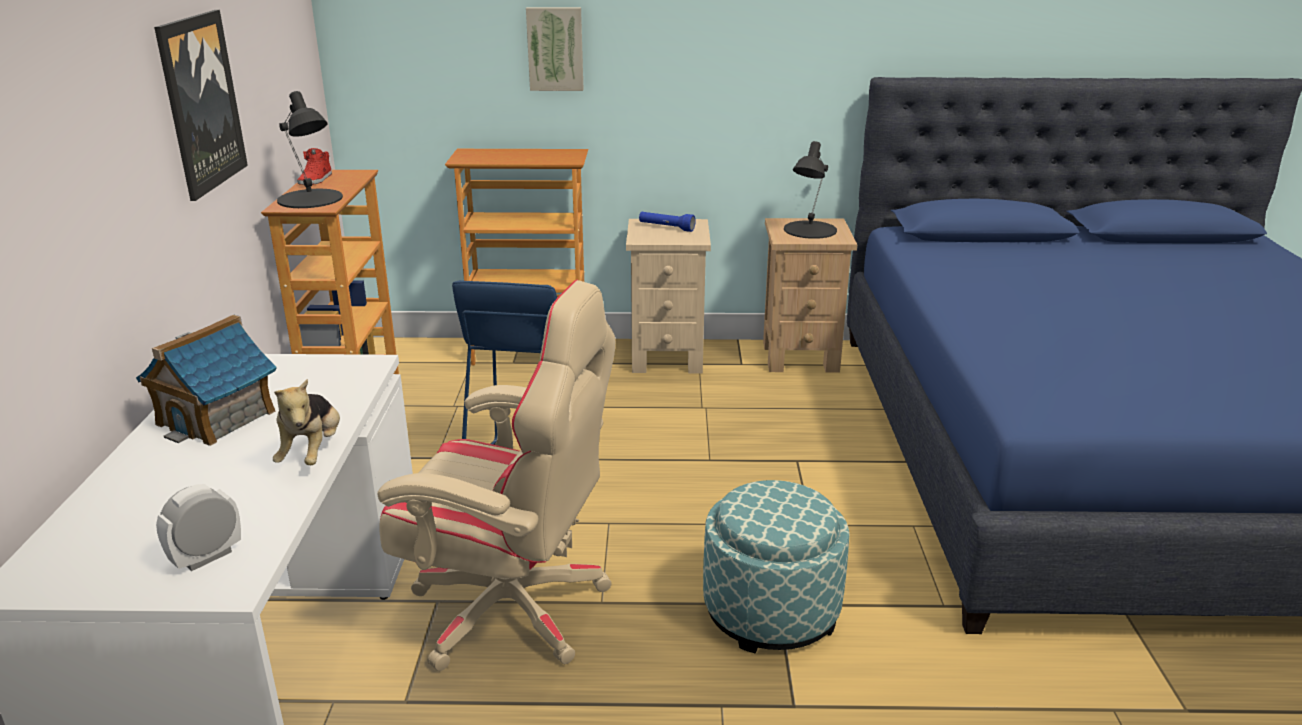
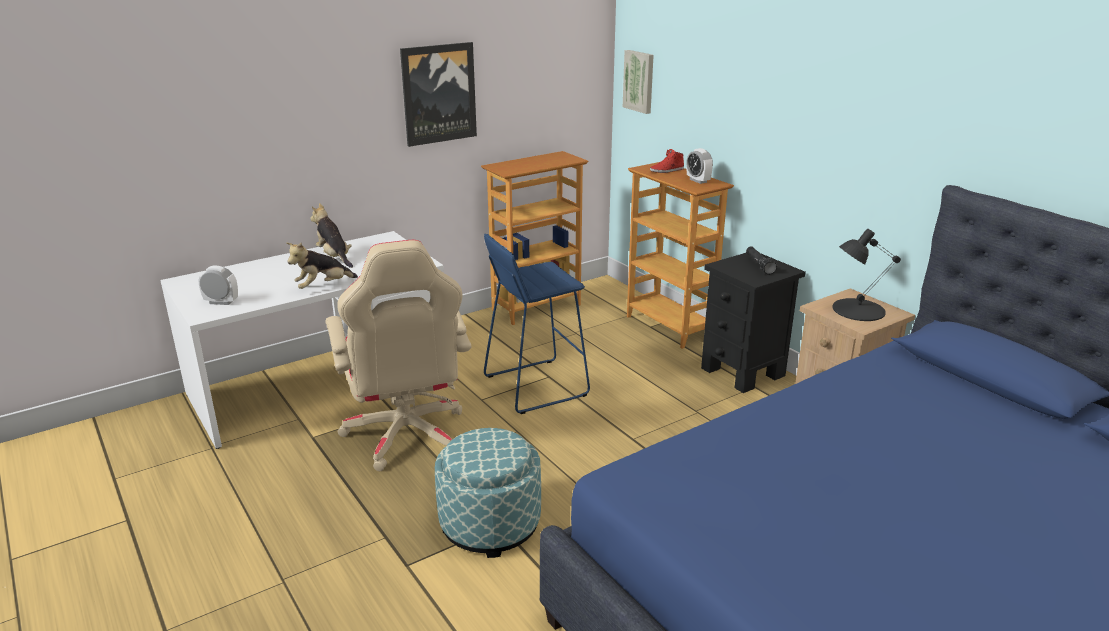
camera: 55 degrees right, 0 degrees up
(217, 417) = (334, 257): toy house -> plush toy
(310, 199) = (514, 166): black table lamp -> none
(316, 180) = (546, 157): red shoe -> red shoe (667, 170)
(548, 154) = (698, 181): none -> alarm clock
(555, 49) = (729, 101): picture -> picture (639, 81)
(666, 228) = (759, 265): blue flashlight -> black flashlight
(668, 358) = (742, 373): beige nightstand -> black nightstand

